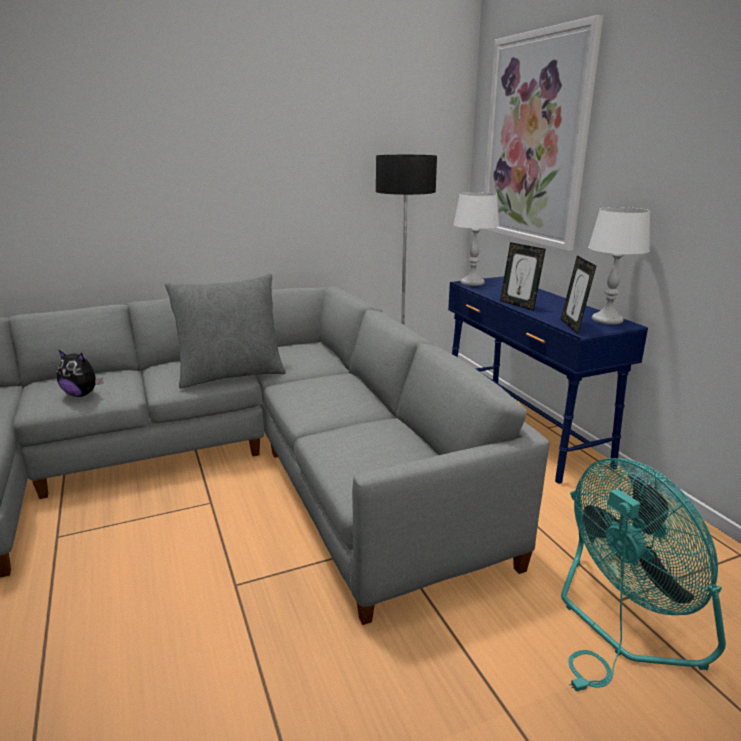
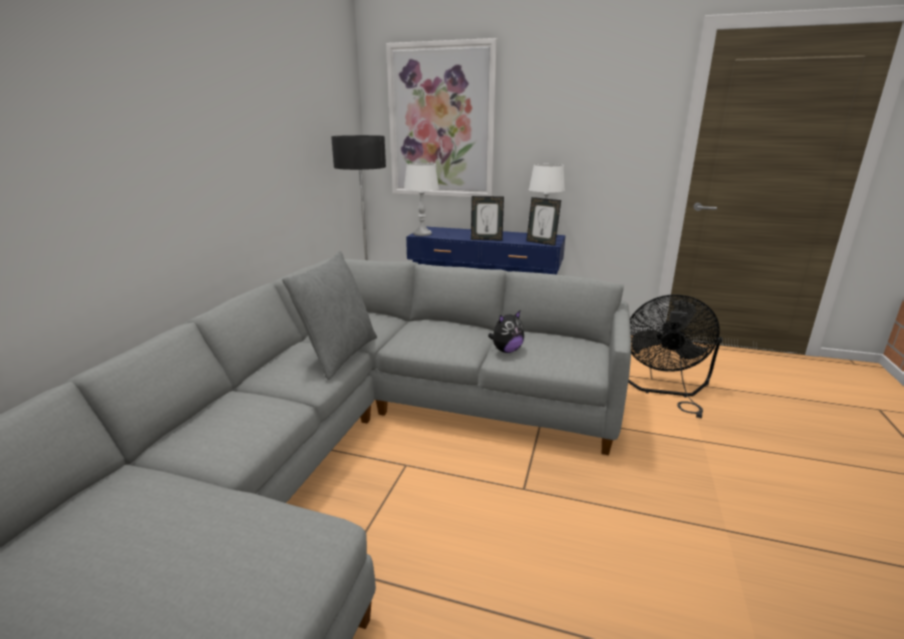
camera: 50 degrees left, 0 degrees up
(82, 394) = (252, 425): plush toy -> plush toy (506, 350)
(614, 625) = (667, 388): turquoise fan -> black fan

